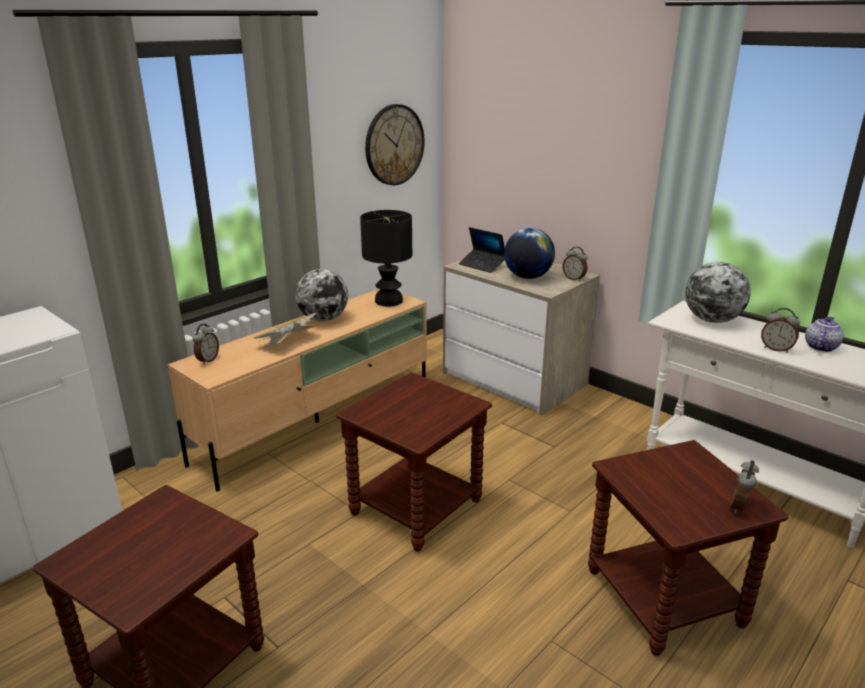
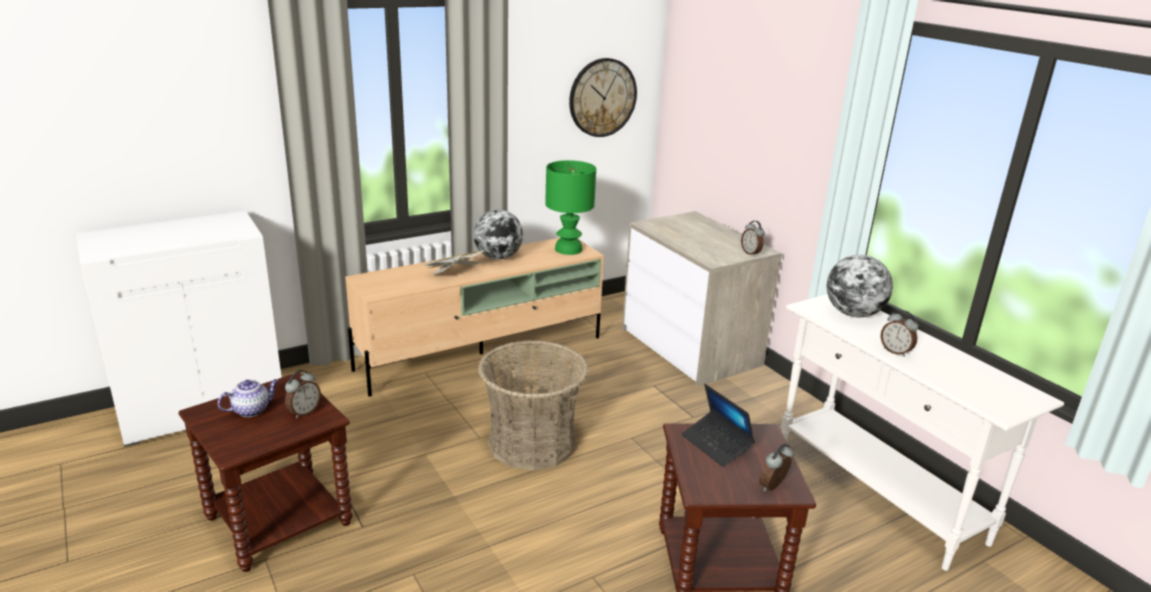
camera: 15 degrees right, 0 degrees up
(207, 360) = (379, 278): alarm clock -> alarm clock (304, 412)
(388, 301) = (568, 249): black table lamp -> green table lamp
(415, 506) = (532, 443): brown side table -> basket
(482, 265) = (668, 227): laptop -> laptop (716, 444)
(527, 277) = (705, 245): globe -> none
(820, 346) = (946, 357): teapot -> teapot (252, 410)

